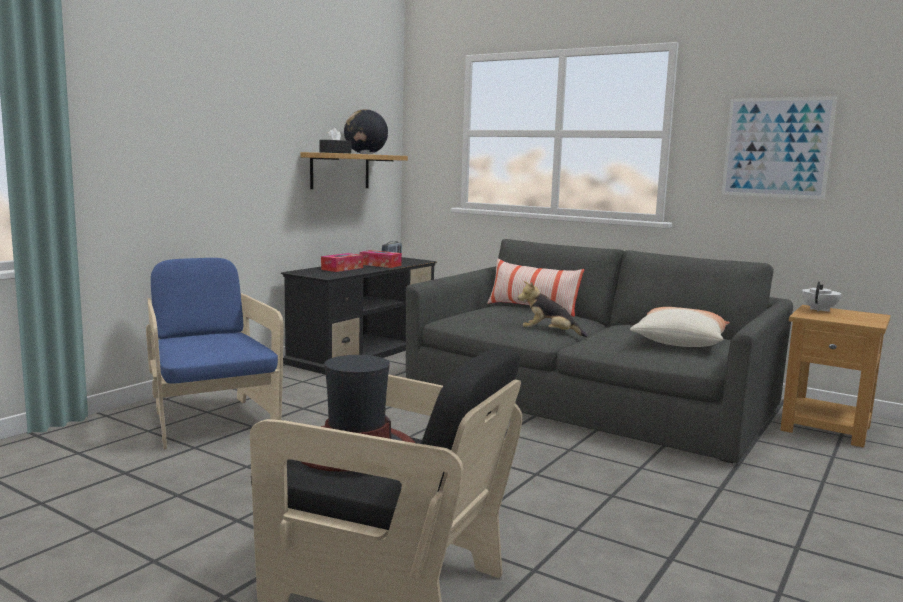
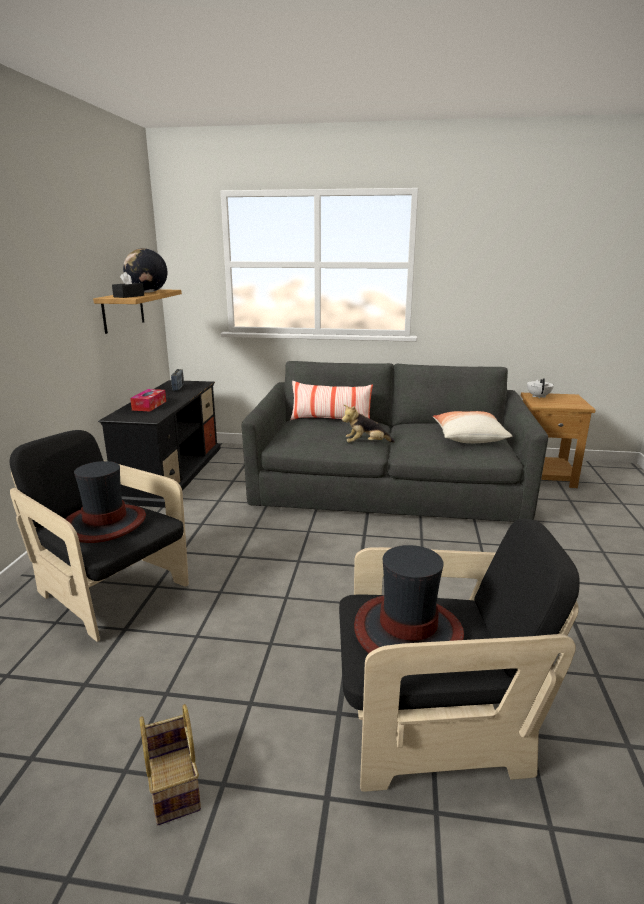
camera: 25 degrees left, 10 degrees up
(117, 547) = (171, 783): none -> basket
(209, 343) = (105, 523): none -> hat
(211, 421) = (111, 592): blue armchair -> black armchair
(380, 265) = (175, 394): tissue box -> none
(776, 147) = (496, 275): picture -> none

